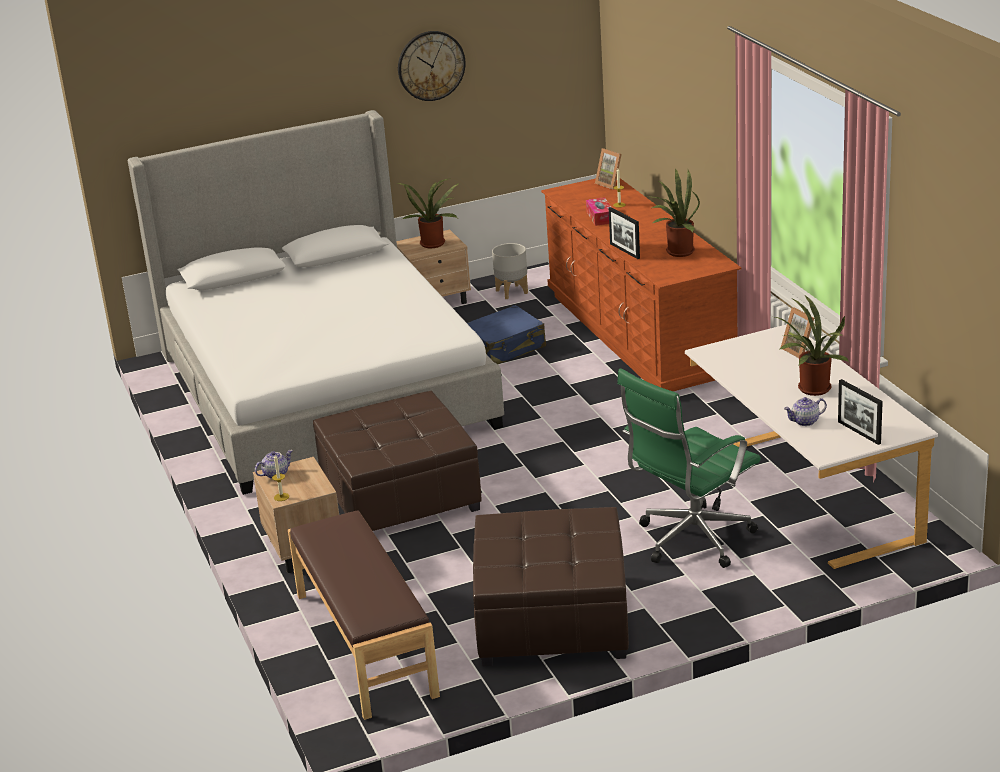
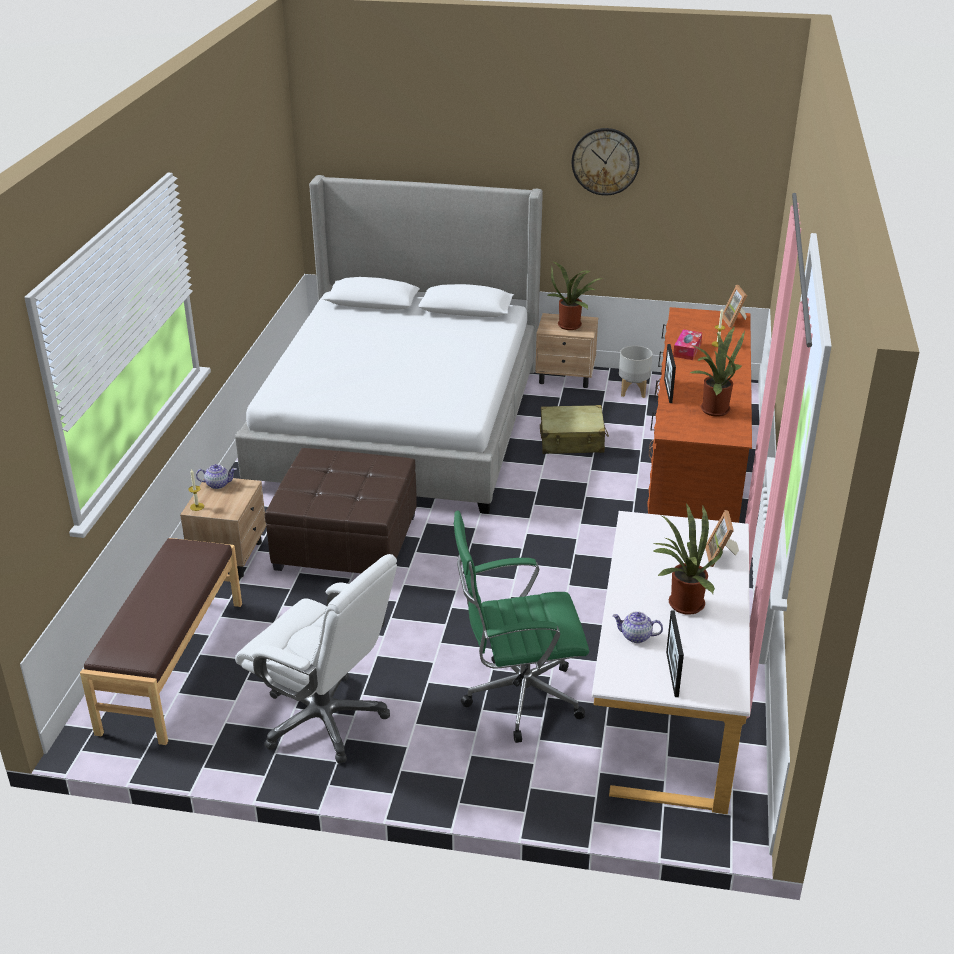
camera: 30 degrees right, 5 degrees up
(505, 348) = (572, 440): blue suitcase -> beige suitcase
(553, 620) = (325, 719): brown ottoman -> white office chair

